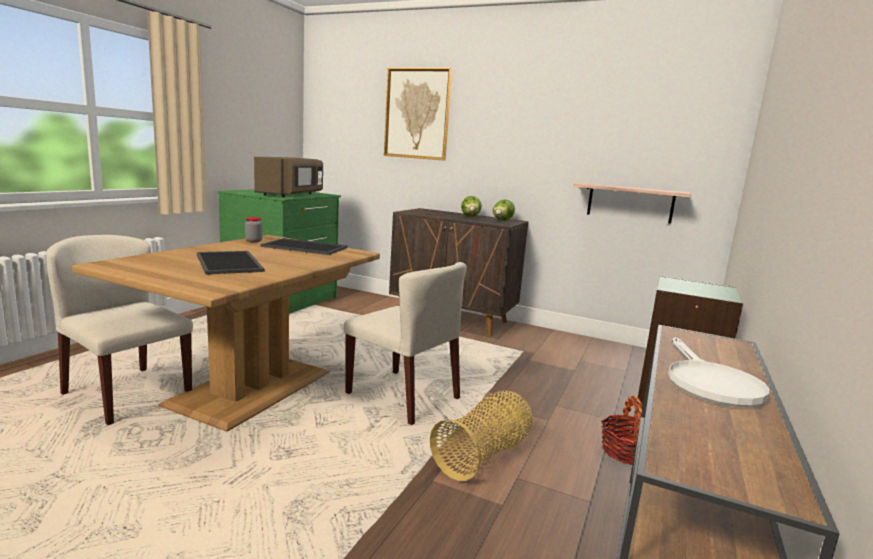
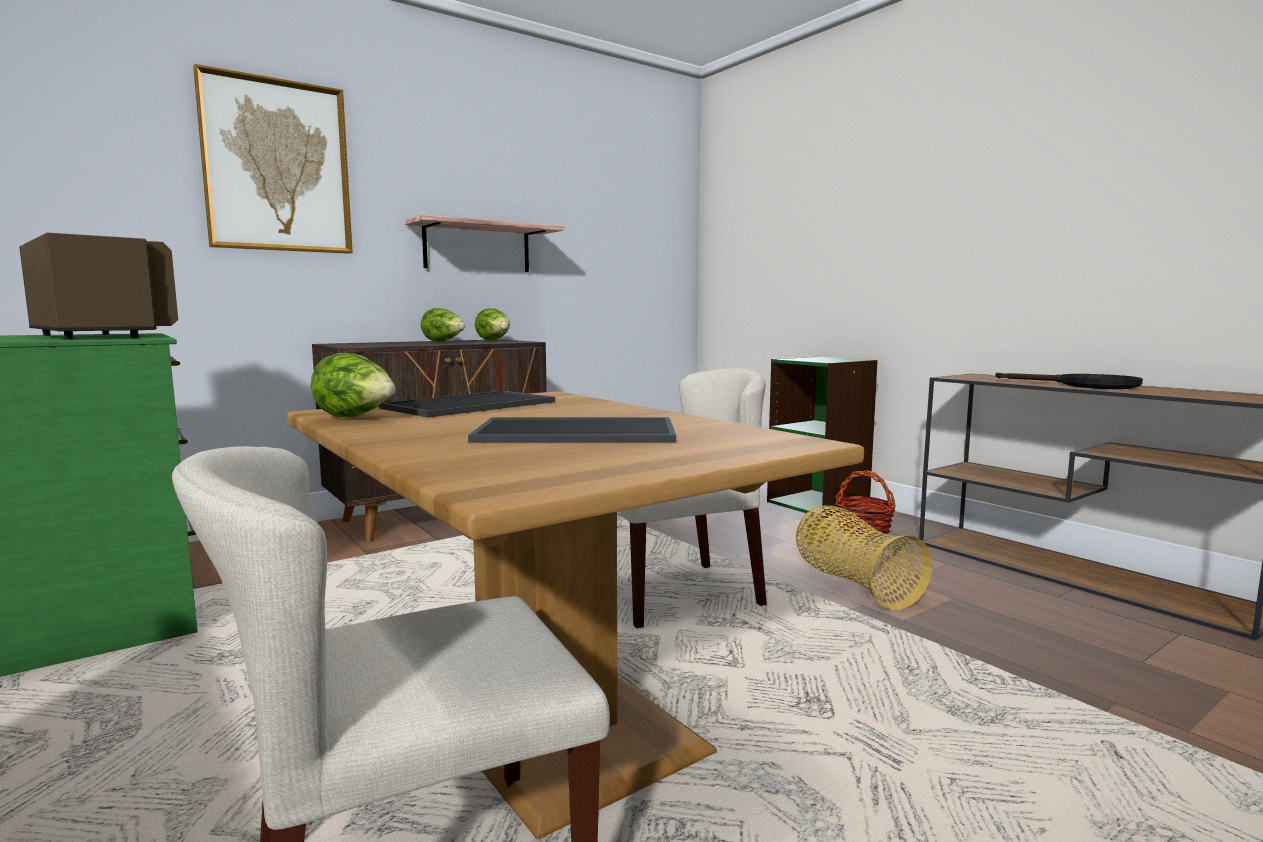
camera: 60 degrees left, 5 degrees down
(253, 241) = (356, 417): jar -> lettuce
(630, 203) = (612, 299): shelf -> shelf (477, 248)
(708, 382) = (1086, 385): white frying pan -> black frying pan

